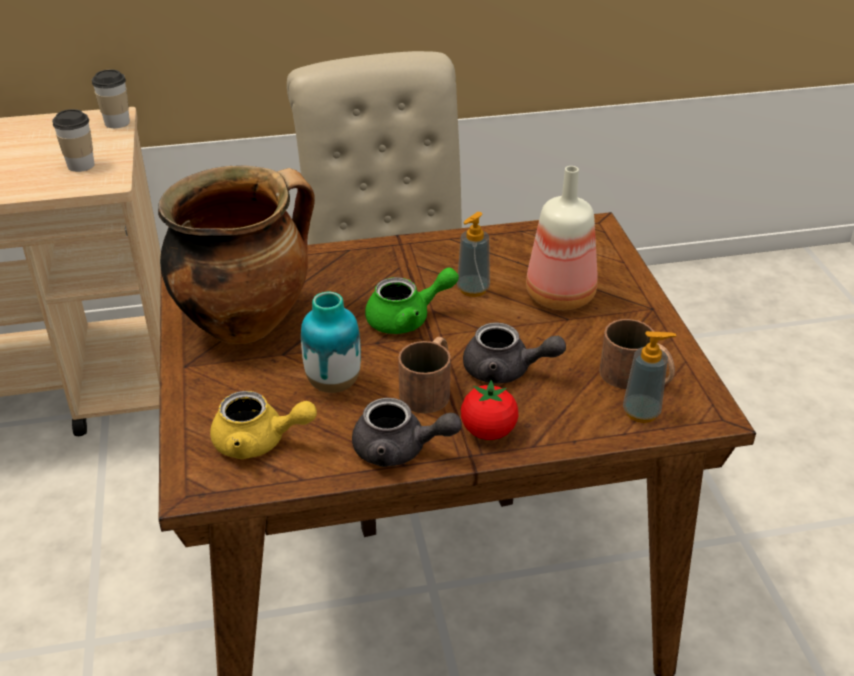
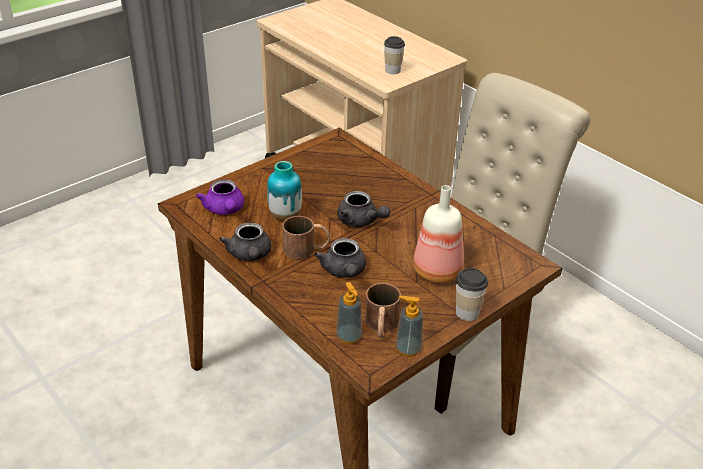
camera: 60 degrees right, 0 degrees up
(117, 122) = (444, 62): cup -> cup (467, 312)
(246, 321) = (312, 171): cooking pot -> none
(259, 442) = (225, 210): yellow teapot -> purple teapot
(407, 319) = (361, 221): green teapot -> grey teapot
(473, 289) = (411, 235): soap dispenser -> soap dispenser (408, 349)
(488, 431) = (286, 281): tomato -> none

